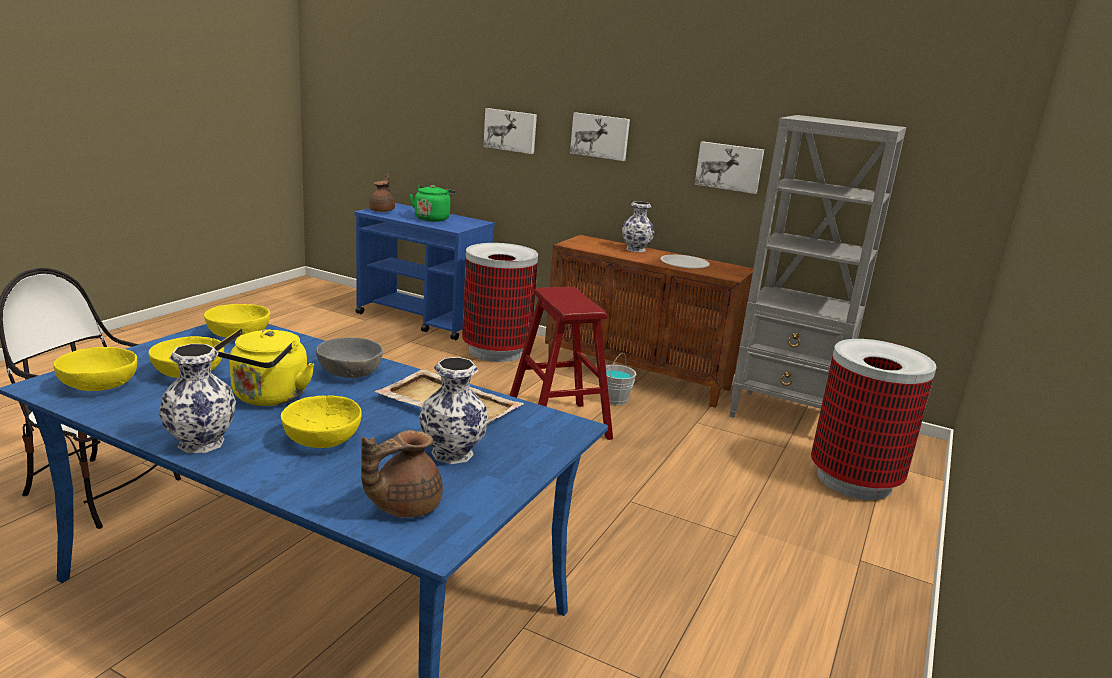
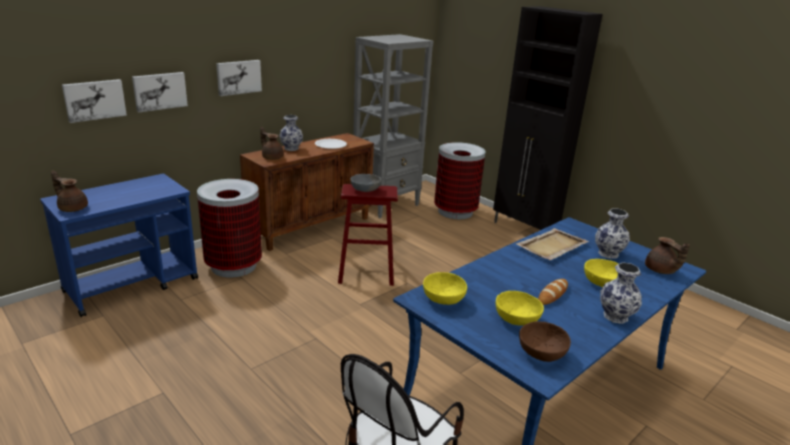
camera: 70 degrees left, 5 degrees up
(99, 385) = (541, 352): yellow bowl -> brown bowl
(267, 398) = (552, 294): yellow kettle -> bread
(350, 372) = (512, 266): grey bowl -> grey bowl (365, 190)
(432, 218) = (128, 192): green kettle -> none
(590, 245) = (272, 157): none -> brown teapot
(614, 399) = (340, 243): grey bucket -> none
(729, 167) = (323, 76): picture -> picture (94, 100)
(890, 569) = (524, 229): none -> black cabinet

